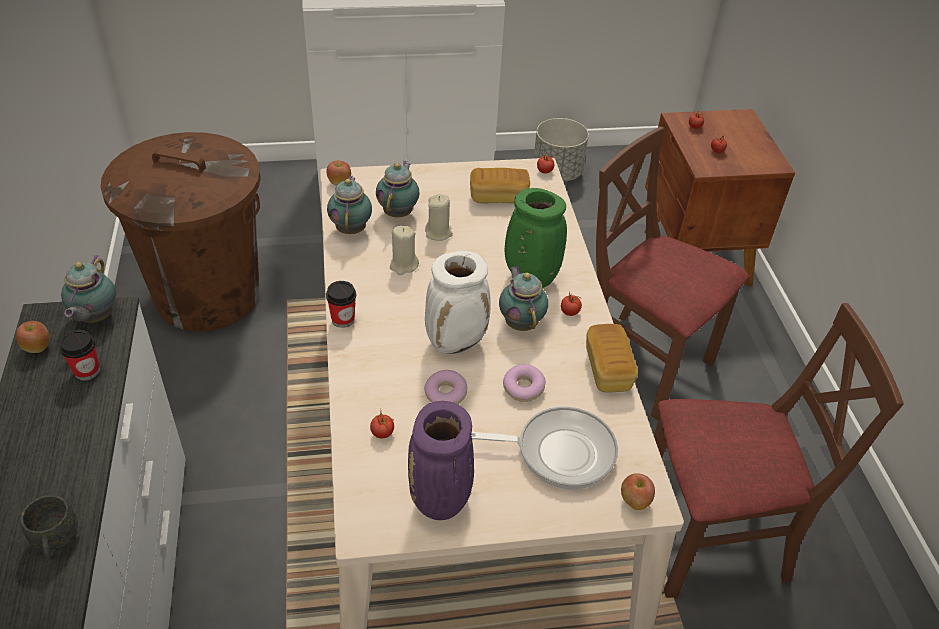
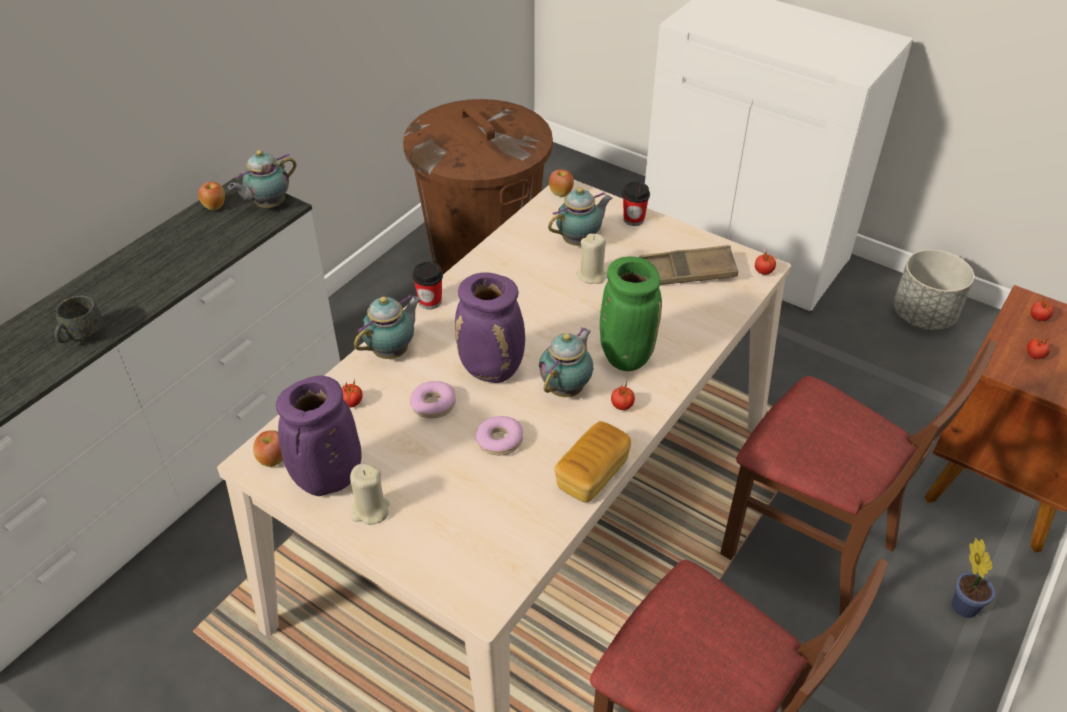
camera: 45 degrees right, 0 degrees up
(87, 371) = (223, 238): cup -> cup (633, 219)
(351, 228) = (525, 235): teapot -> teapot (393, 351)
(403, 265) = (529, 286): beige candle -> beige candle (370, 510)
(456, 342) = (493, 371): white vase -> purple vase
(498, 197) = (687, 272): bread -> brown tray
(559, 451) = (462, 509): frying pan -> none
(634, 501) = (470, 593): apple -> apple (273, 459)
(642, 363) = (809, 547): brown chair -> brown chair turned 135 degrees clockwise
(748, 341) = (962, 604): none -> potted plant

